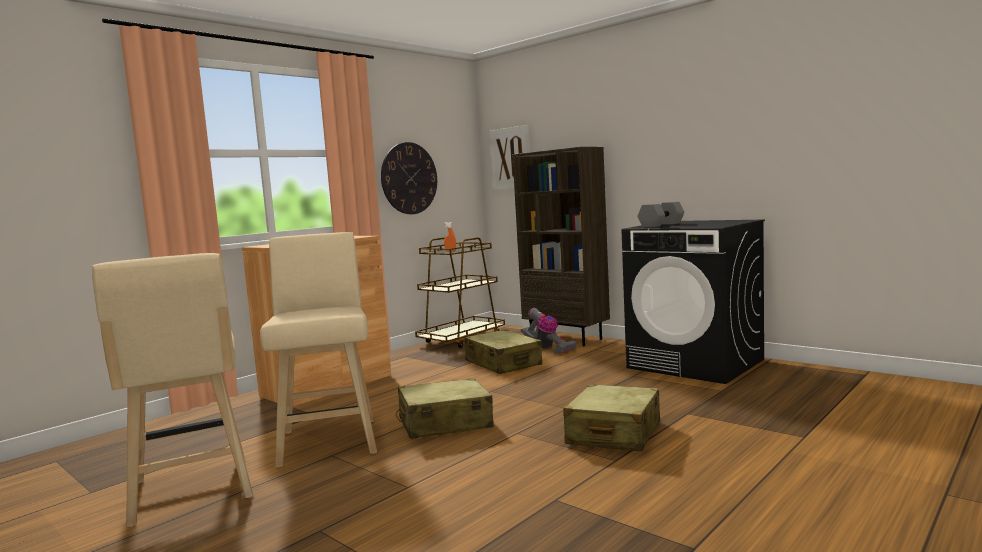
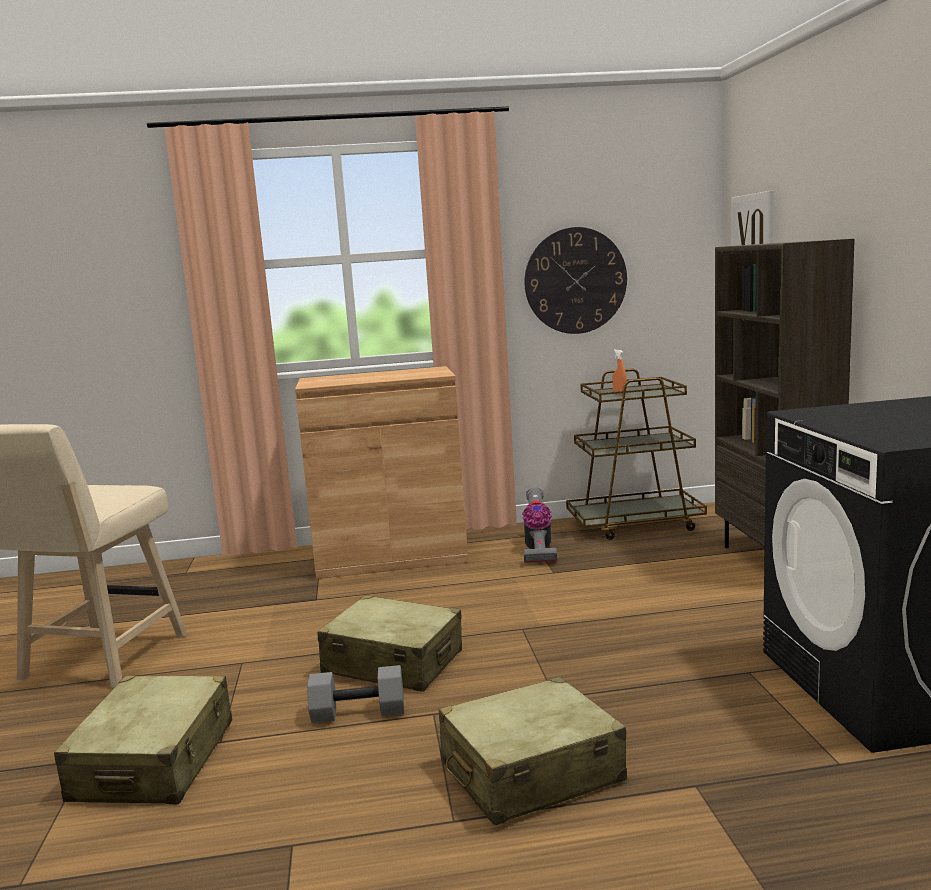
camera: 40 degrees right, 5 degrees up
(329, 439) = (273, 639): beige stool -> none
(503, 363) = (614, 584): beige suitcase -> beige suitcase (154, 761)
(547, 349) = (715, 574): vacuum cleaner -> vacuum cleaner (538, 550)
(661, 225) = (850, 414): grey dumbbell -> grey dumbbell (357, 713)

